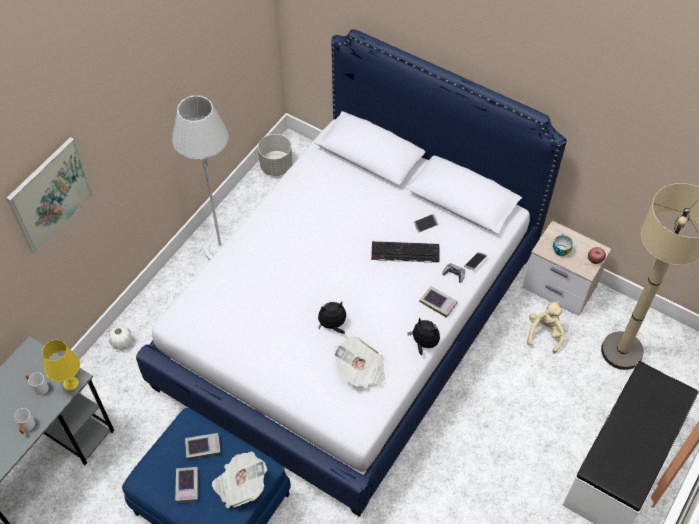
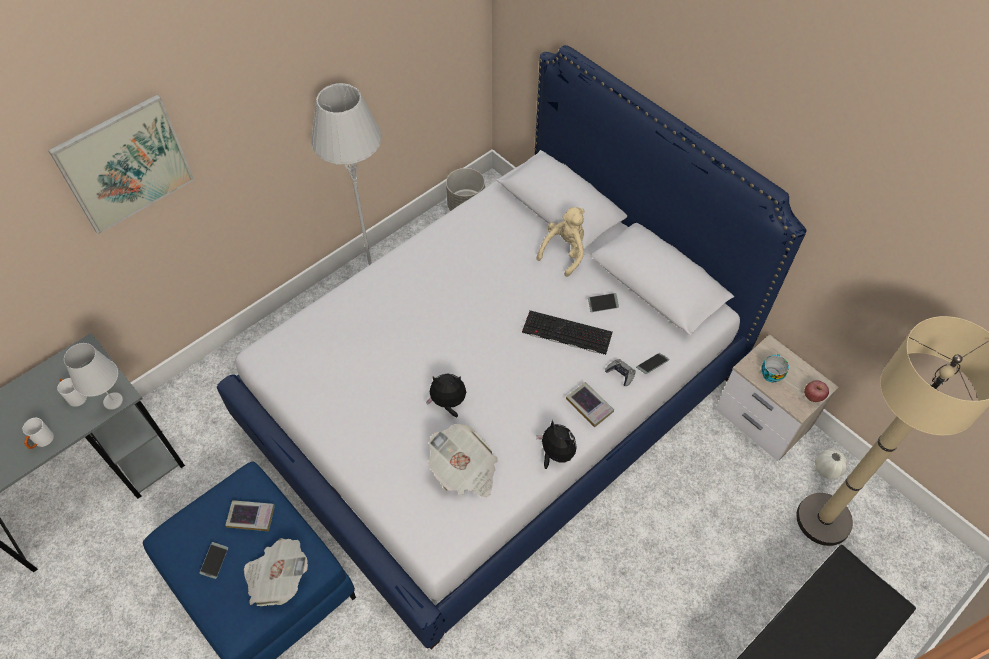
camera: 15 degrees right, 0 degrees up
(71, 384) = (113, 401): yellow table lamp -> white table lamp
(122, 342) = (230, 366): white vase -> white vase (827, 469)
(187, 485) = (215, 561): book -> phone
(544, 333) = (729, 472): beige plush toy -> beige plush toy (564, 252)

